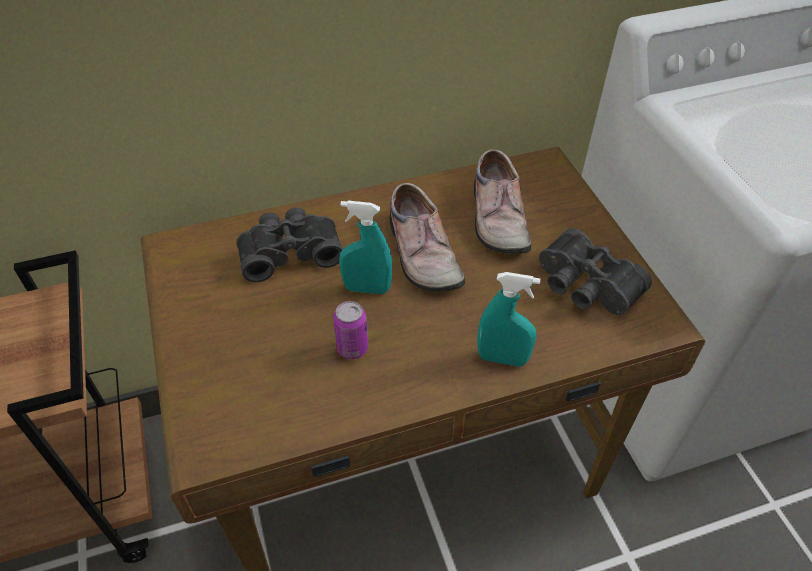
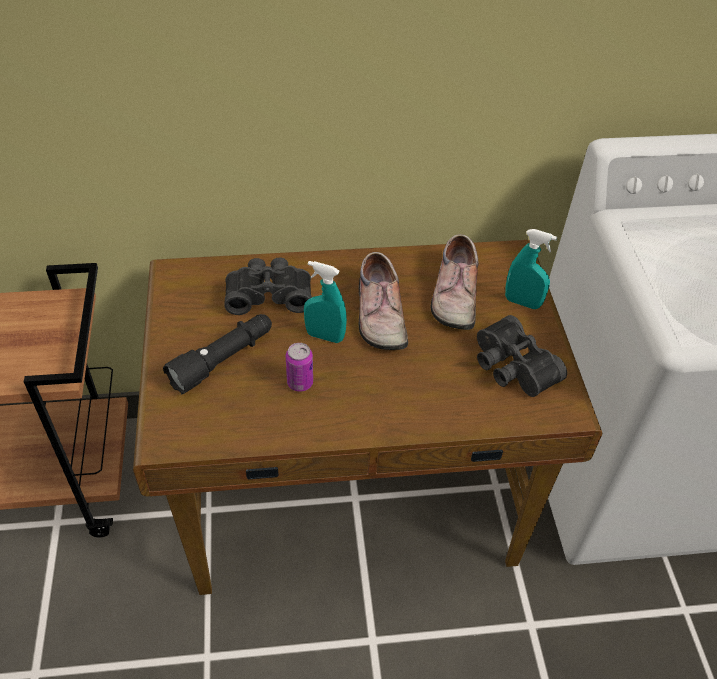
camera: 10 degrees right, 0 degrees up
(254, 338) = (223, 360): none -> black flashlight
(502, 358) = (421, 414): turquoise spray bottle -> turquoise spray bottle (522, 302)

